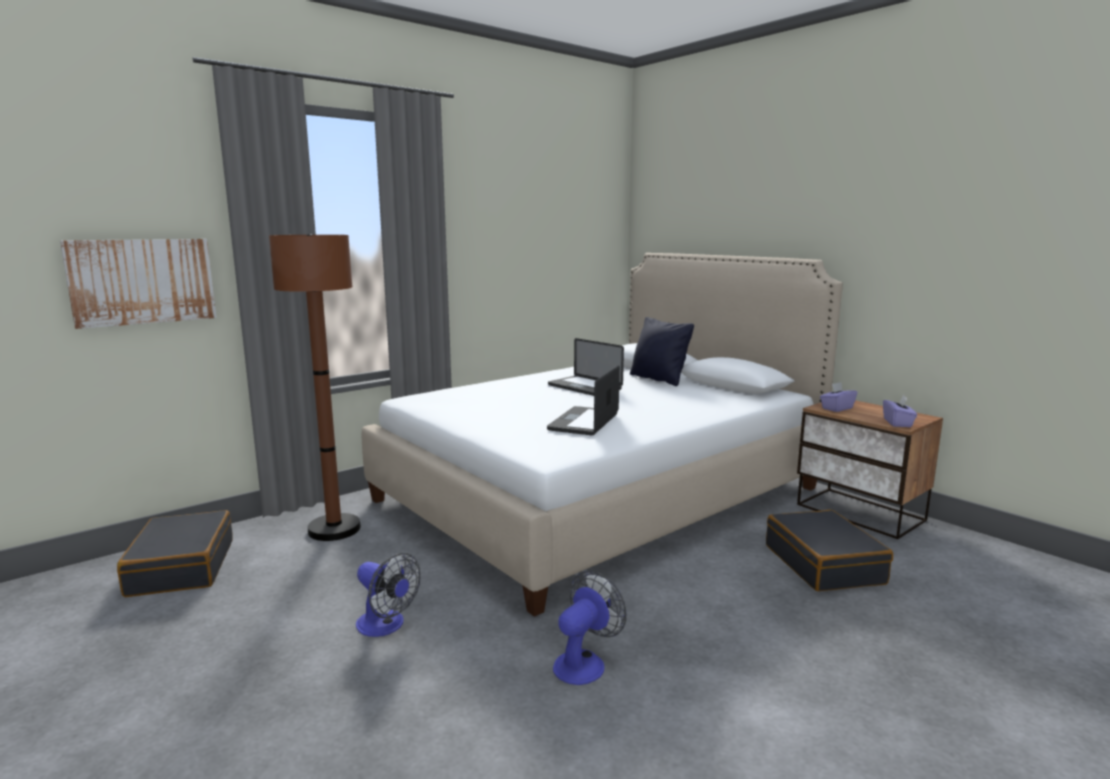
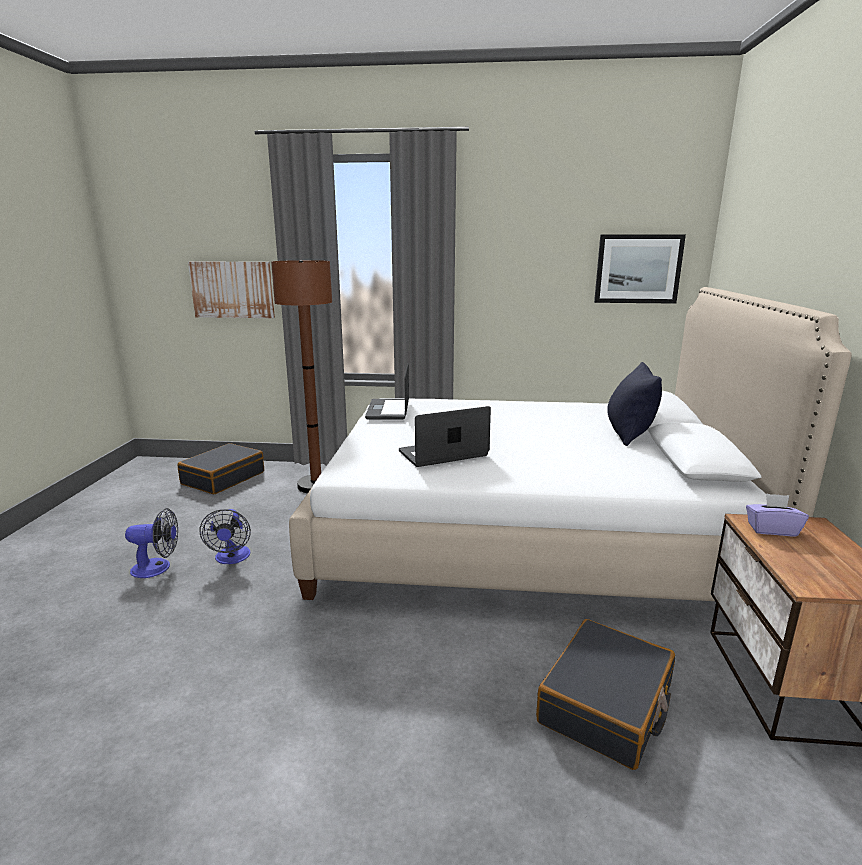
camera: 45 degrees right, 5 degrees up
(584, 240) = (638, 269): none -> picture
(584, 387) = (532, 424): laptop -> laptop (388, 410)
(584, 662) = (268, 648): fan -> fan (158, 568)
(898, 423) = (812, 579): purple tissue box -> none

